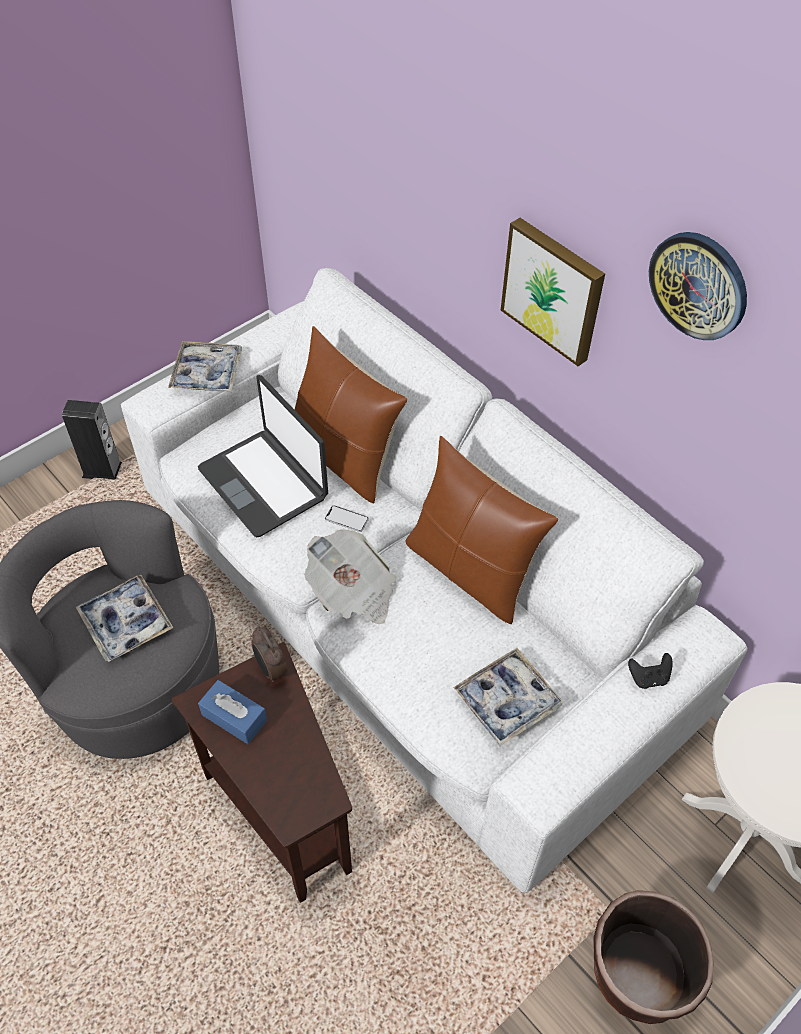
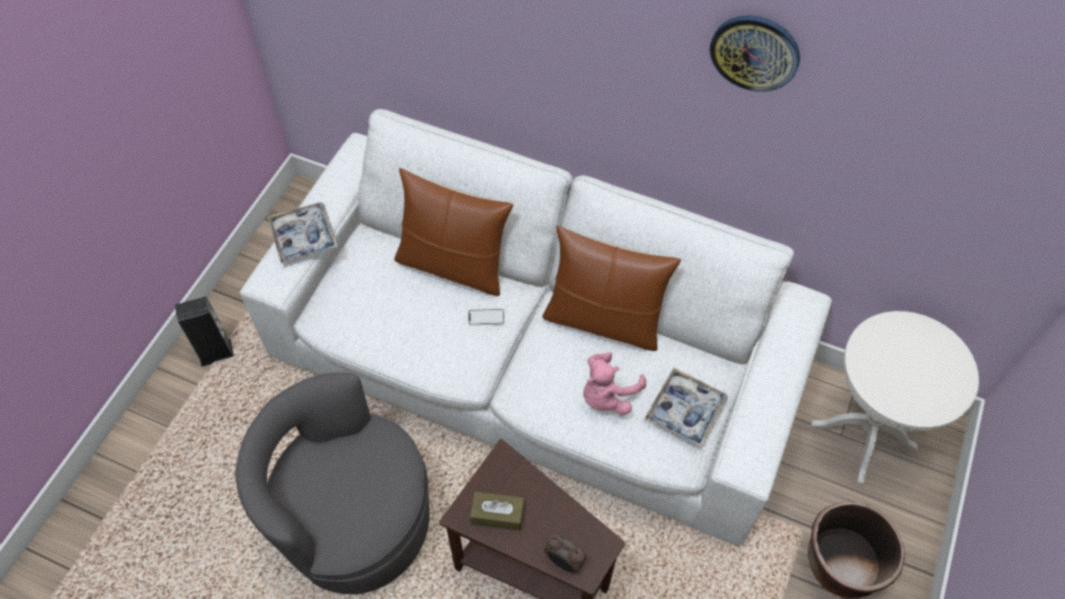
camera: 25 degrees left, 5 degrees up
(126, 623) = (352, 477): tray -> none
(234, 717) = (497, 515): blue tissue box -> brown tissue box
(264, 483) = (402, 313): laptop -> none
(271, 669) = (503, 464): alarm clock -> alarm clock (563, 562)
(353, 592) = (525, 375): newspaper -> none
(429, 648) = (607, 395): none -> pink plush toy
(554, 290) = (615, 80): picture -> none
(648, 678) = (781, 351): black game controller -> none

